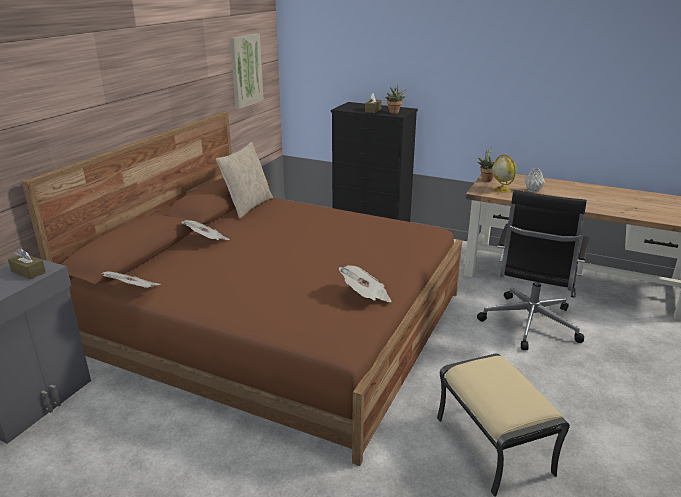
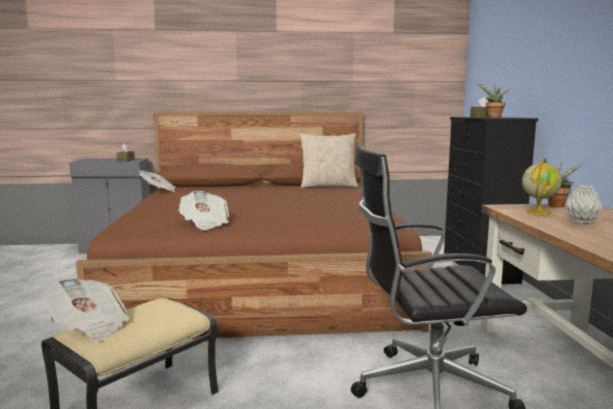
camera: 60 degrees right, 15 degrees down
(207, 241) = (251, 189): newspaper -> newspaper (90, 327)
(245, 70) = (406, 83): picture -> none

